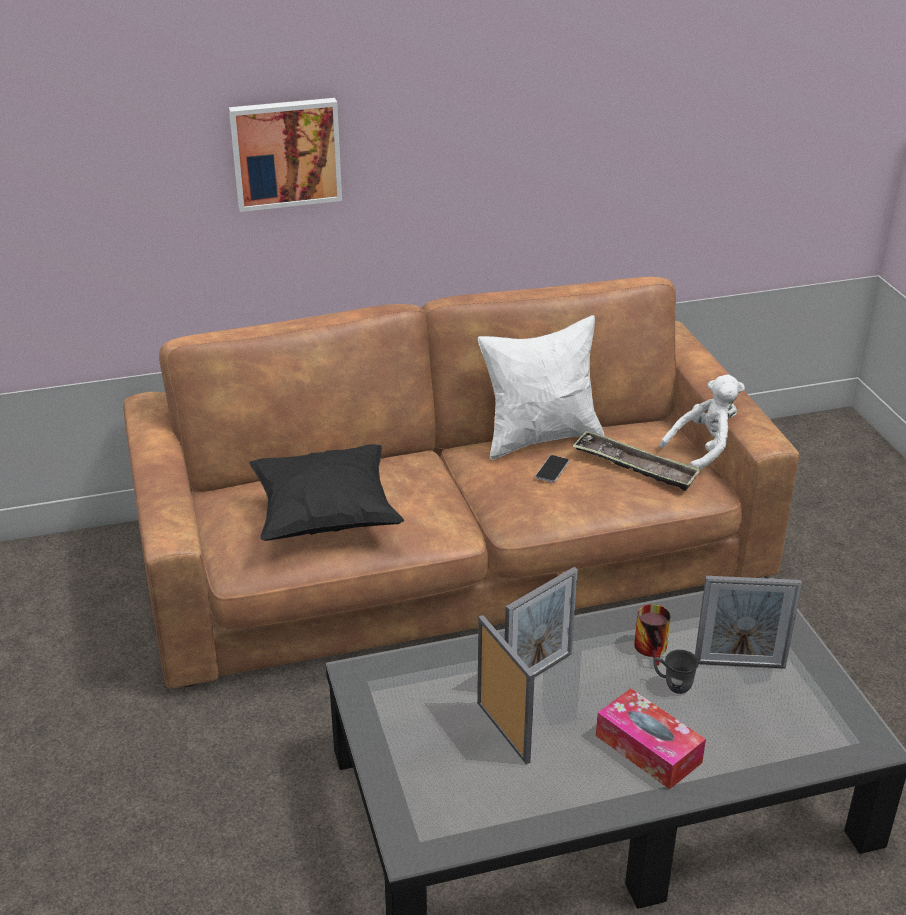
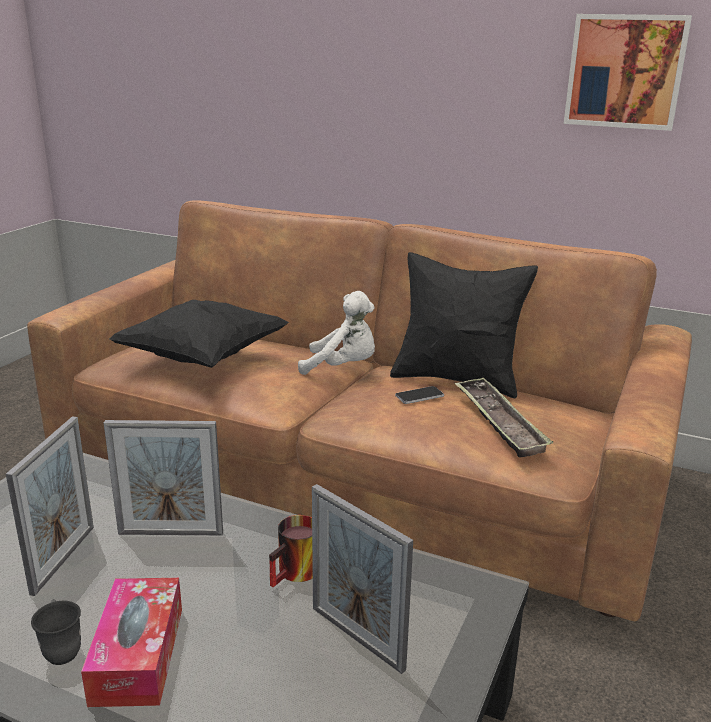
camera: 40 degrees right, 10 degrees down
(285, 153) = (316, 65): picture -> picture (625, 71)
(540, 438) = (457, 379): white pillow -> black pillow
(672, 684) = (261, 613): grey mug -> grey mug (61, 648)
(705, 451) = (600, 442): white plush toy -> white plush toy (343, 367)

